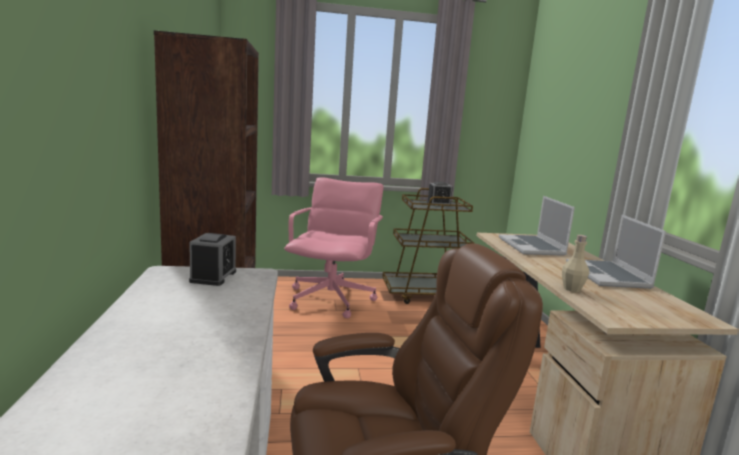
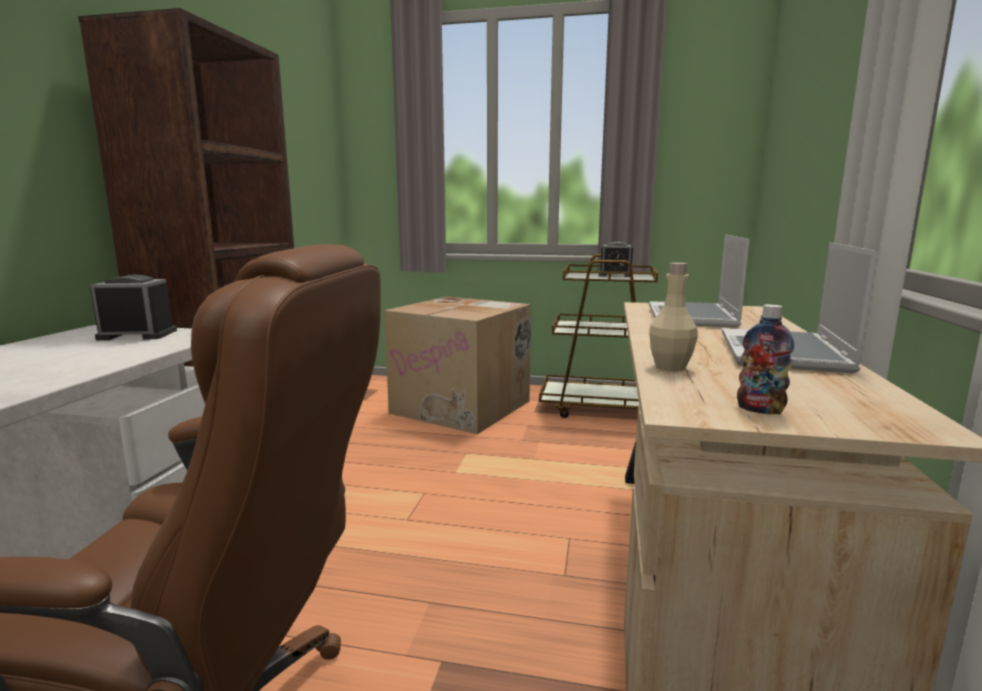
camera: 20 degrees right, 0 degrees up
(213, 276) = (137, 335): alarm clock -> alarm clock turned 120 degrees counterclockwise
(332, 299) = (463, 407): pink office chair -> cardboard box
(640, 315) = (760, 409): none -> bottle

